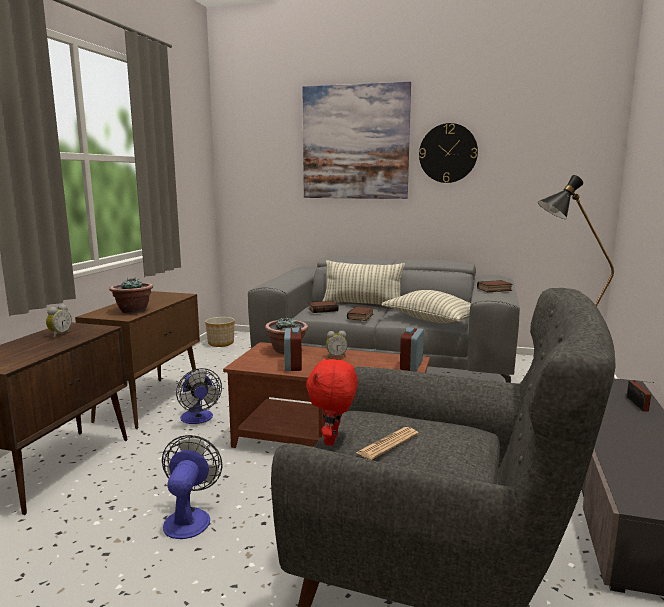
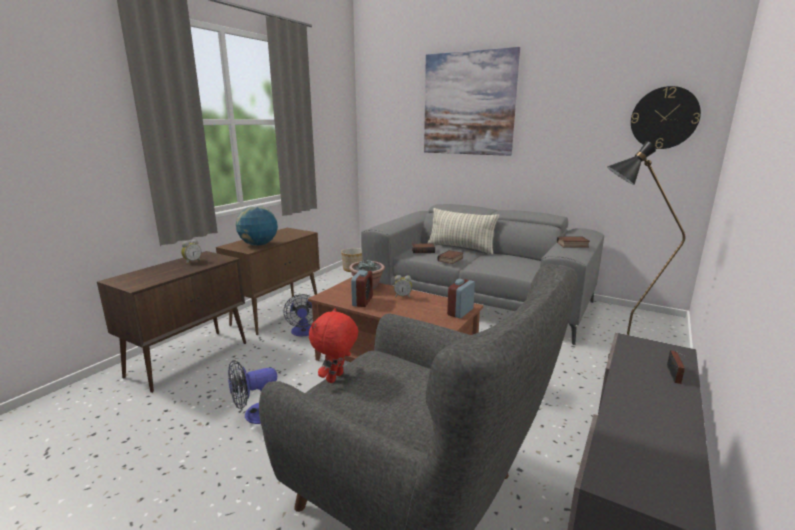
camera: 15 degrees right, 5 degrees up
(133, 311) = (258, 245): potted plant -> globe
(189, 518) = (256, 414): fan -> fan turned 135 degrees counterclockwise
(388, 444) = (373, 389): newspaper -> none
(431, 320) = (511, 268): pillow -> none
(448, 153) = (550, 114): wall clock -> wall clock (664, 118)

